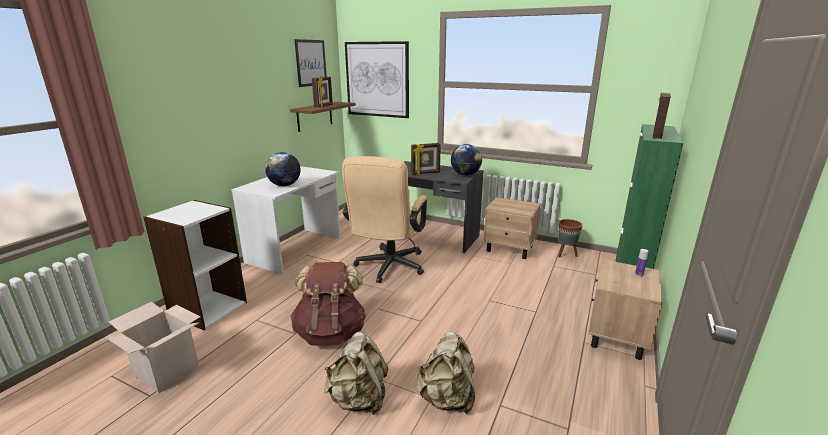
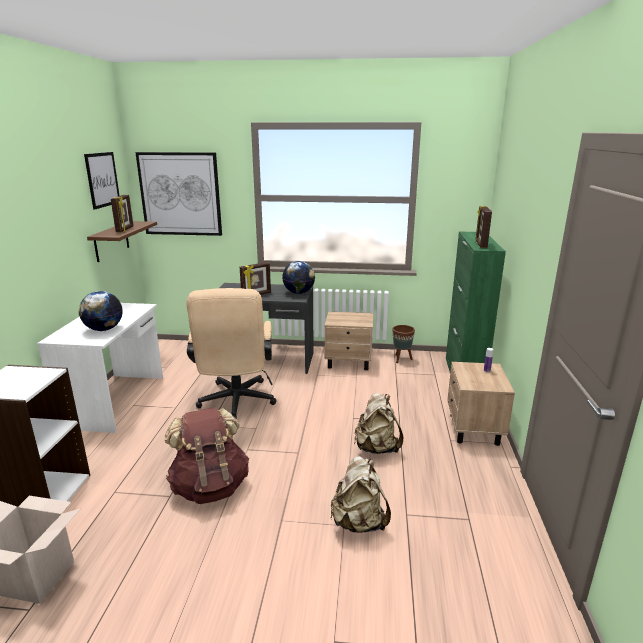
camera: 20 degrees left, 0 degrees up
(359, 400) = (276, 546): beige backpack -> beige backpack (376, 448)

